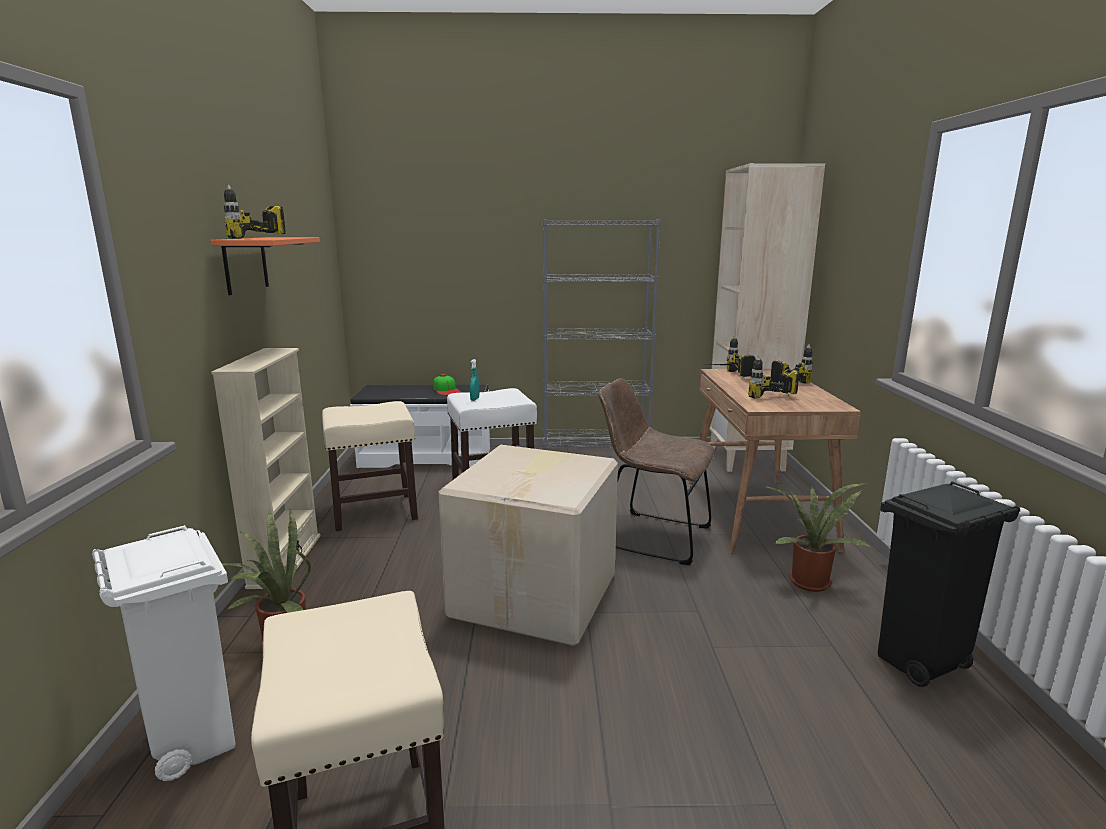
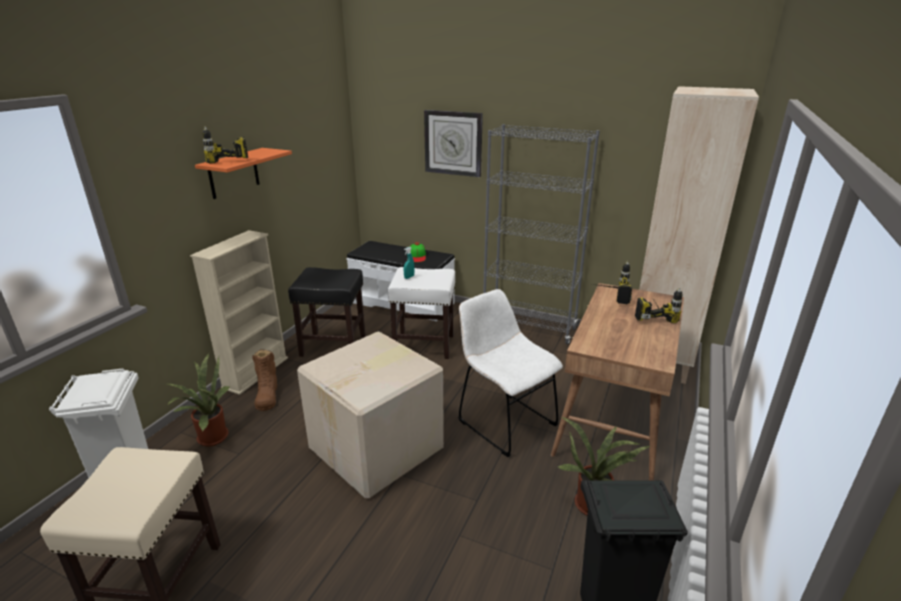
camera: 25 degrees right, 10 degrees up
(327, 579) = (267, 395): none -> brown boot
(375, 511) = (334, 345): beige stool -> black stool
(480, 247) = (453, 143): none -> wall clock
(651, 536) = (503, 420): brown chair -> white chair
(779, 401) = (613, 342): power drill -> none

